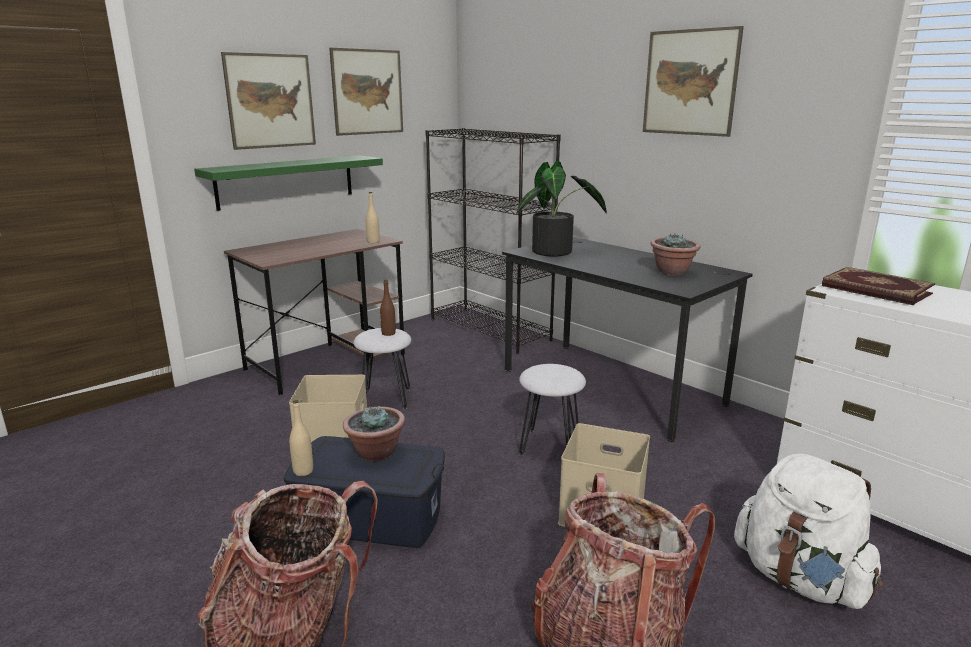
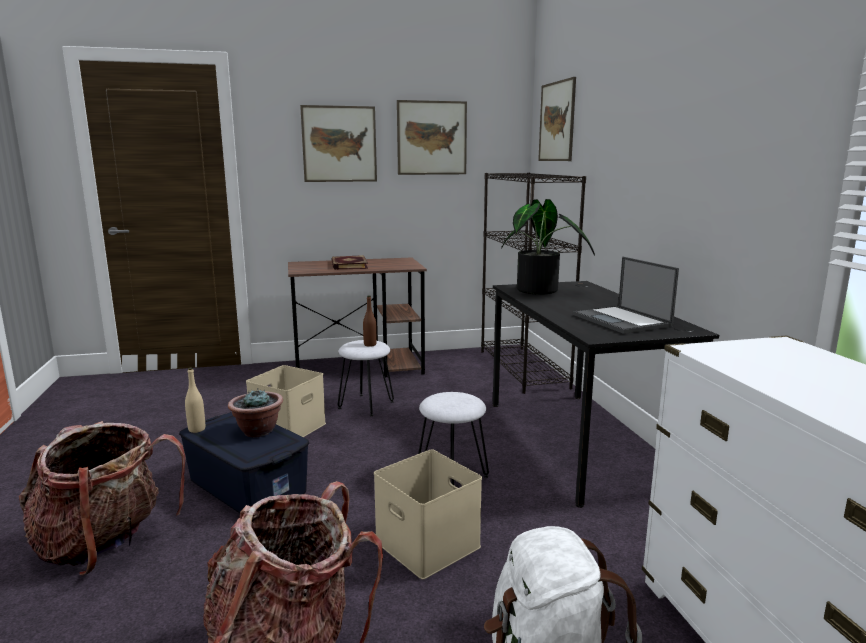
camera: 30 degrees right, 5 degrees down
(286, 181) = (348, 211): green shelf -> none
(373, 242) = (401, 267): beige bottle -> none
(672, 272) = (622, 320): potted plant -> laptop
(690, 83) = (681, 115): picture -> picture (557, 121)
(875, 290) = (757, 357): book -> book (348, 265)

